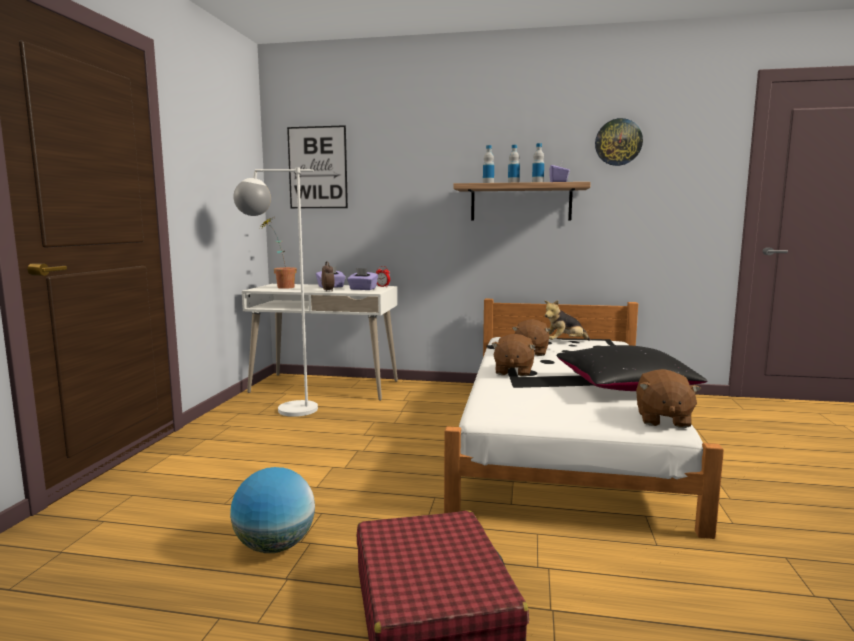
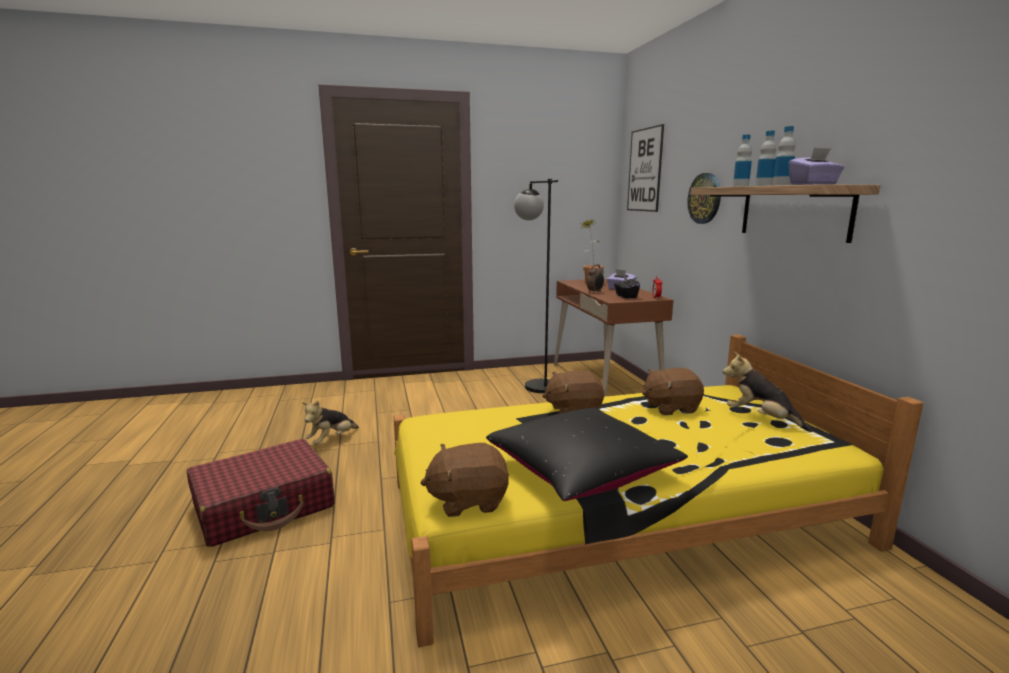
camera: 65 degrees right, 5 degrees up
(275, 546) = (331, 440): globe -> plush toy
(283, 410) = (535, 383): white floor lamp -> black floor lamp
(325, 386) = (605, 381): white desk -> brown desk
(362, 289) = (625, 296): purple tissue box -> black tissue box
(562, 437) = (618, 512): white bed -> yellow bed
(618, 142) = (944, 104): wall clock -> wall clock (705, 198)

